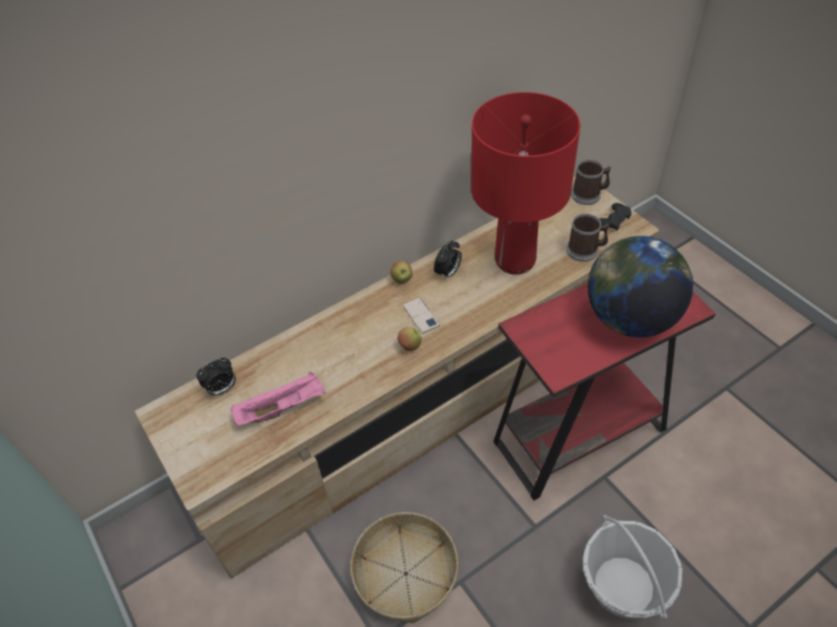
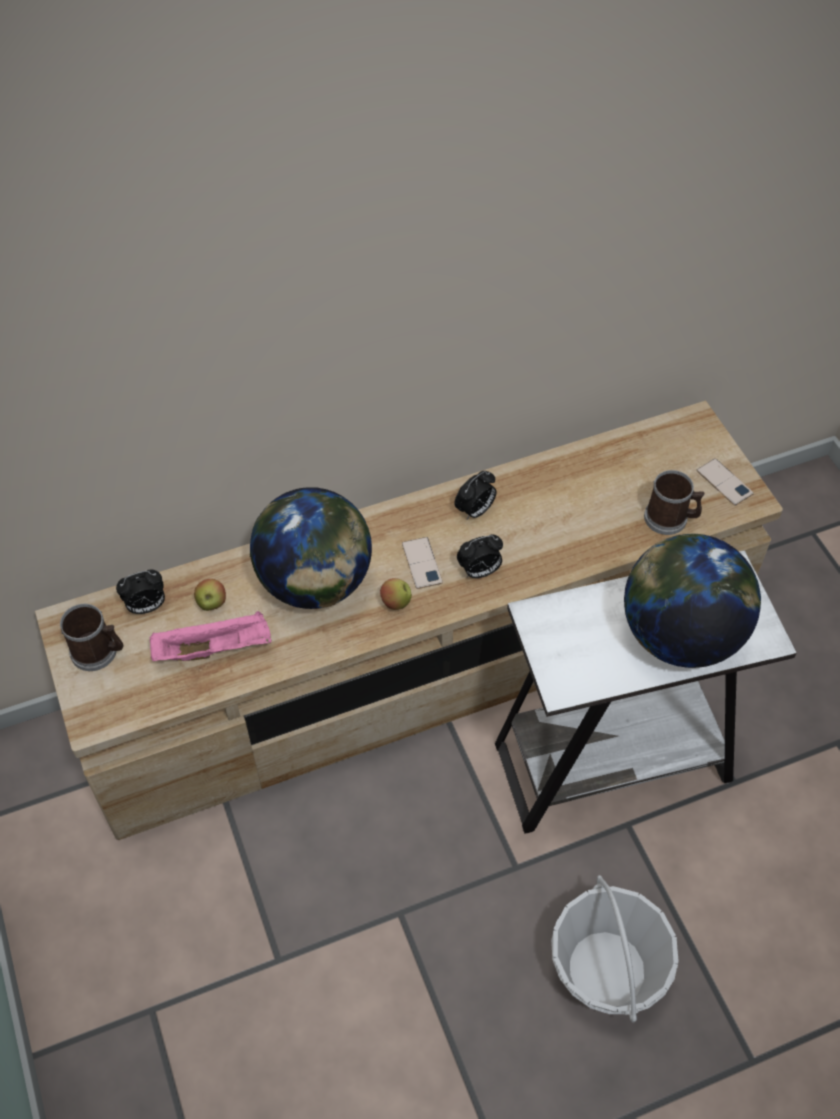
camera: 10 degrees right, 5 degrees up
(346, 345) = (315, 583): none -> globe
(402, 280) = (411, 507): apple -> apple (212, 604)
(406, 574) = (334, 887): basket -> none
(464, 312) = (479, 571): none -> alarm clock
(515, 261) = (570, 513): red table lamp -> none
(579, 436) = (612, 762): red side table -> white side table
(589, 195) = (704, 437): mug -> mug (99, 652)
(613, 220) = (724, 482): black game controller -> phone

